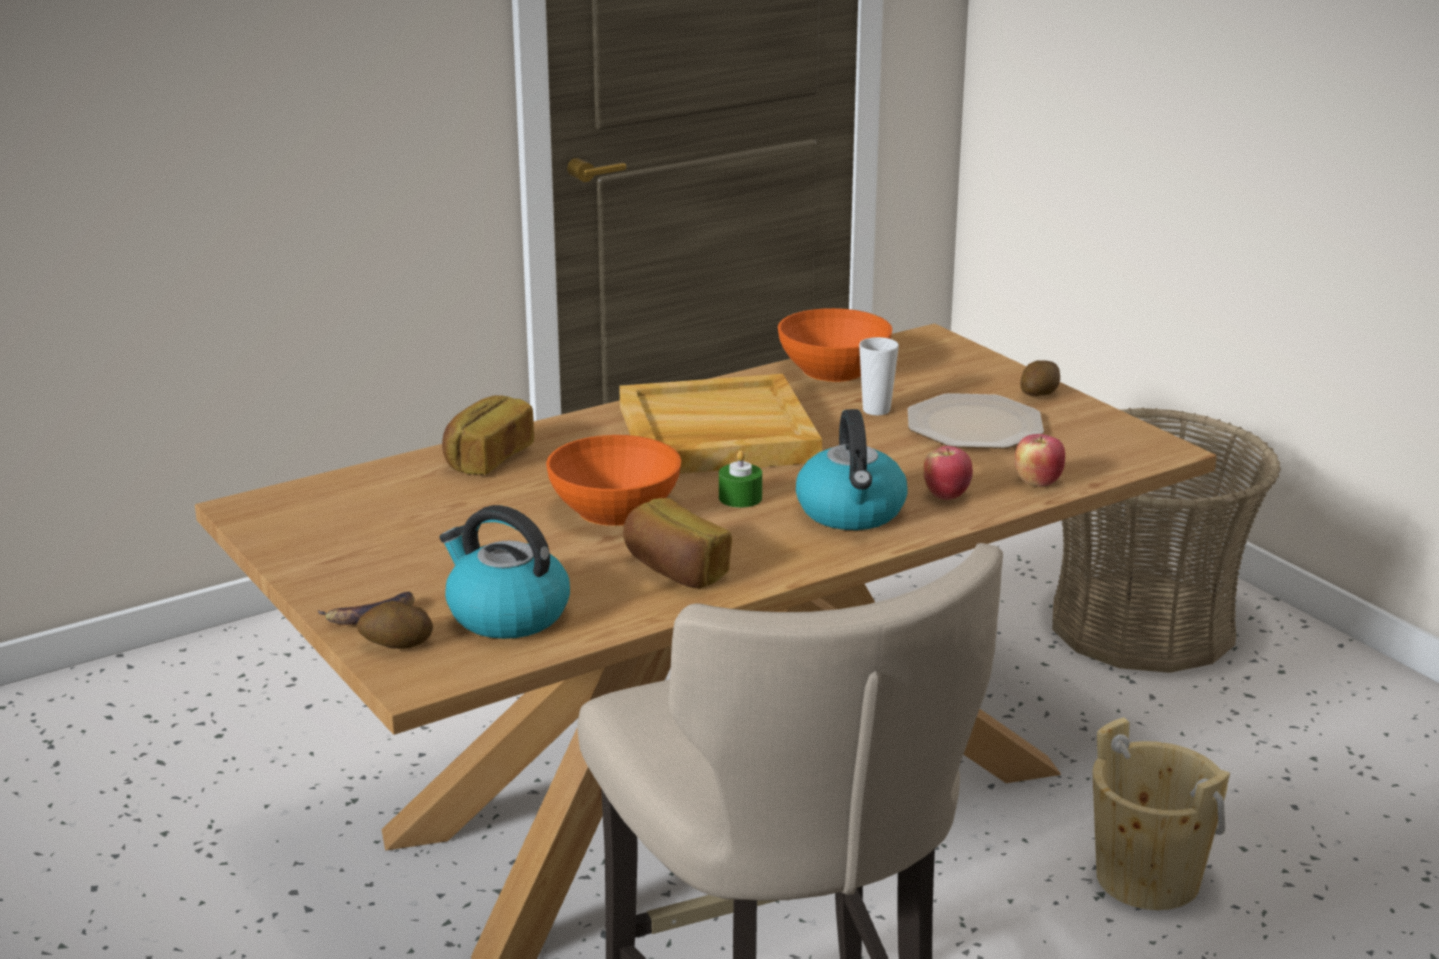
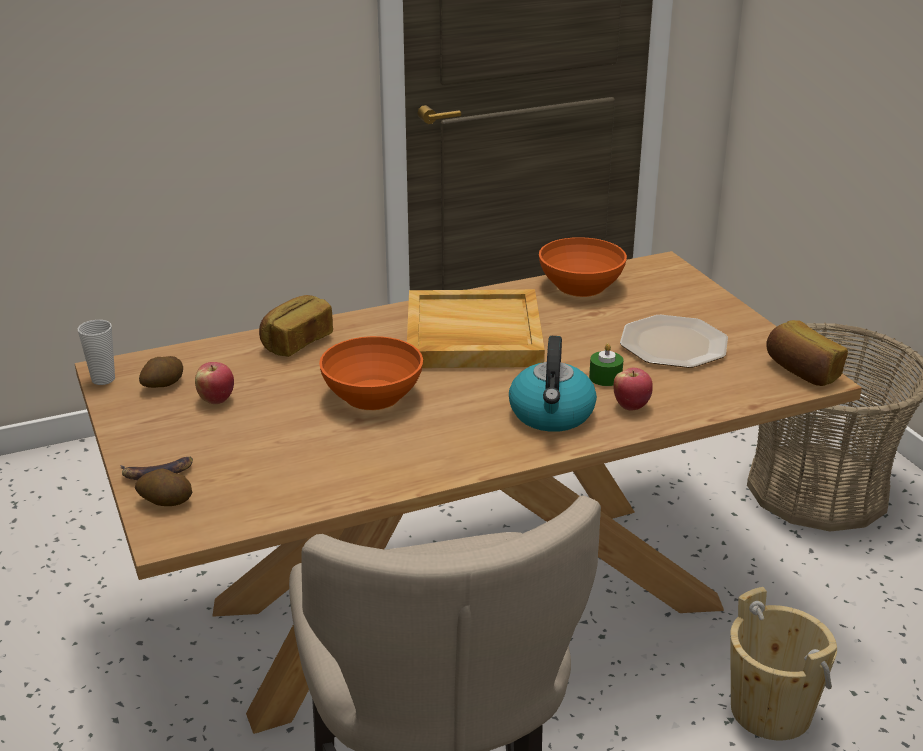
camera: 10 degrees right, 5 degrees up
(506, 614) = (256, 482): kettle -> none
(675, 570) = (398, 455): bread -> bread (801, 371)
(740, 498) = (470, 394): green candle -> green candle (605, 377)
(876, 410) = (601, 324): cup -> cup (103, 379)
(1038, 482) = (708, 400): apple -> apple (216, 399)
(1039, 394) = (734, 320): potato -> potato (163, 385)

